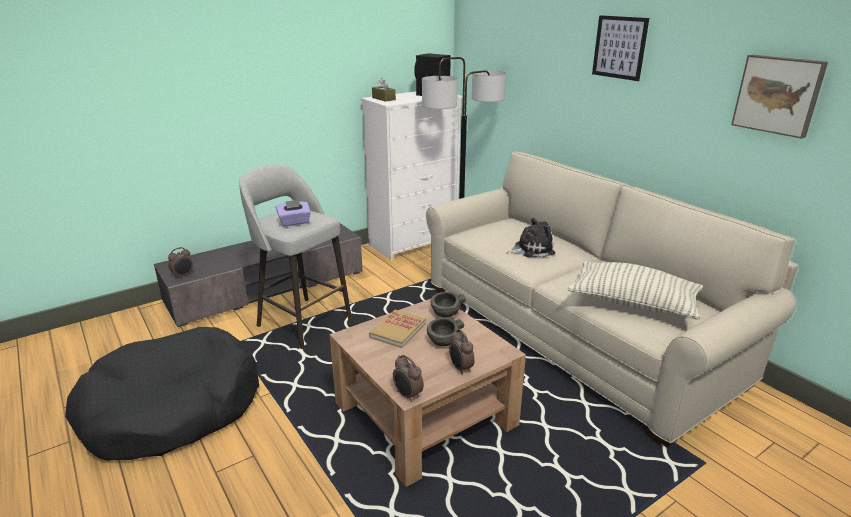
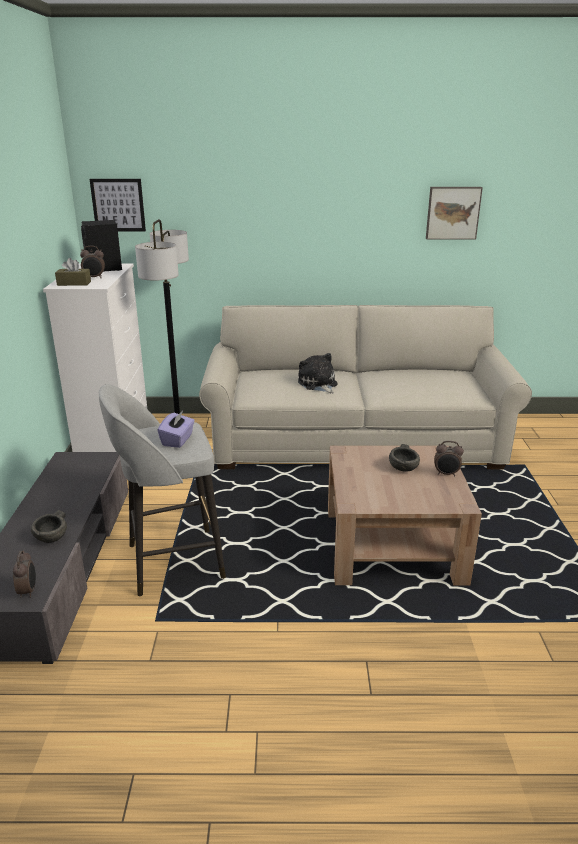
camera: 55 degrees left, 0 degrees up
(172, 409) = (233, 706): black dog bed -> none
(398, 330) = (366, 480): book -> none
(407, 395) = (464, 506): alarm clock -> alarm clock (94, 278)
(445, 313) = (363, 453): grey bowl -> grey bowl (52, 538)
(531, 249) = (318, 384): plush toy -> plush toy turned 45 degrees counterclockwise
(619, 47) = (314, 191): picture -> picture (118, 205)
(633, 303) = (436, 386): pillow -> none

